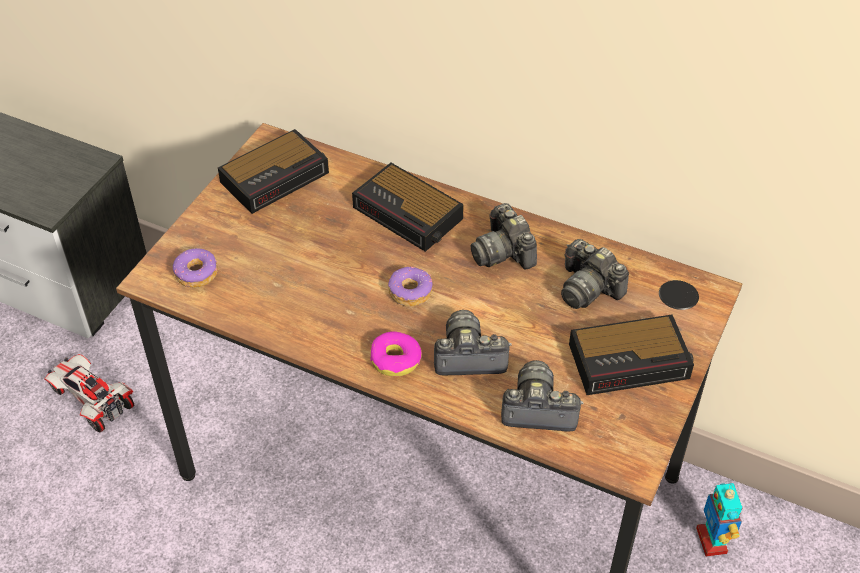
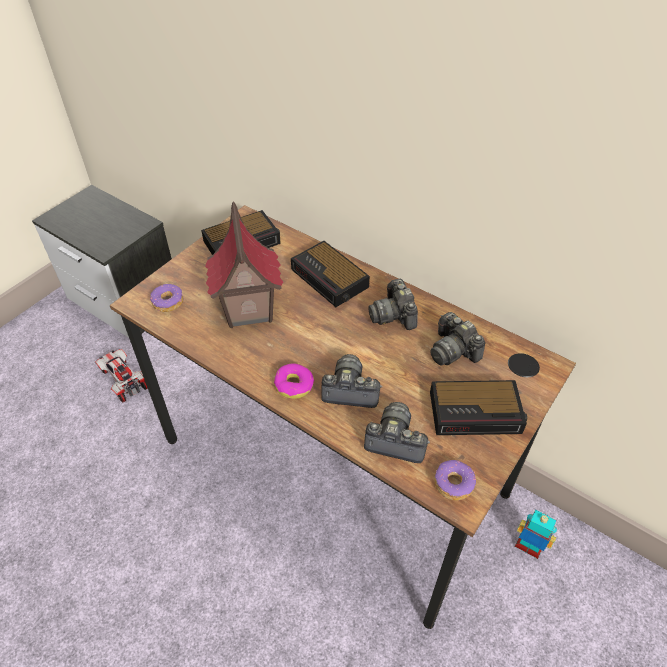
camera: 10 degrees right, 0 degrees up
(309, 270) = (248, 310): none -> toy house
(410, 292) = (317, 335): donut -> donut (453, 483)
(712, 540) = (528, 546): toy robot -> toy robot turned 120 degrees clockwise

